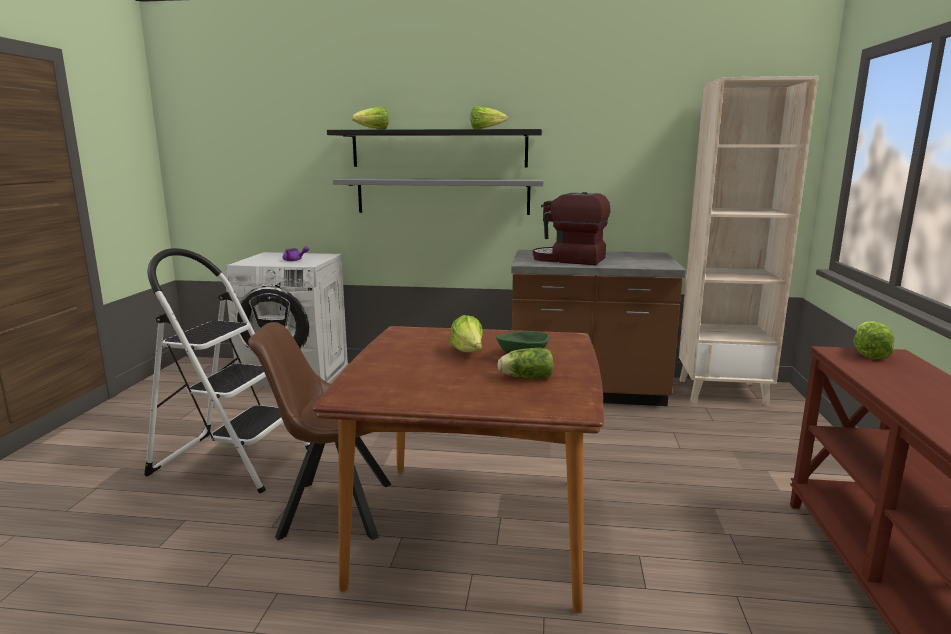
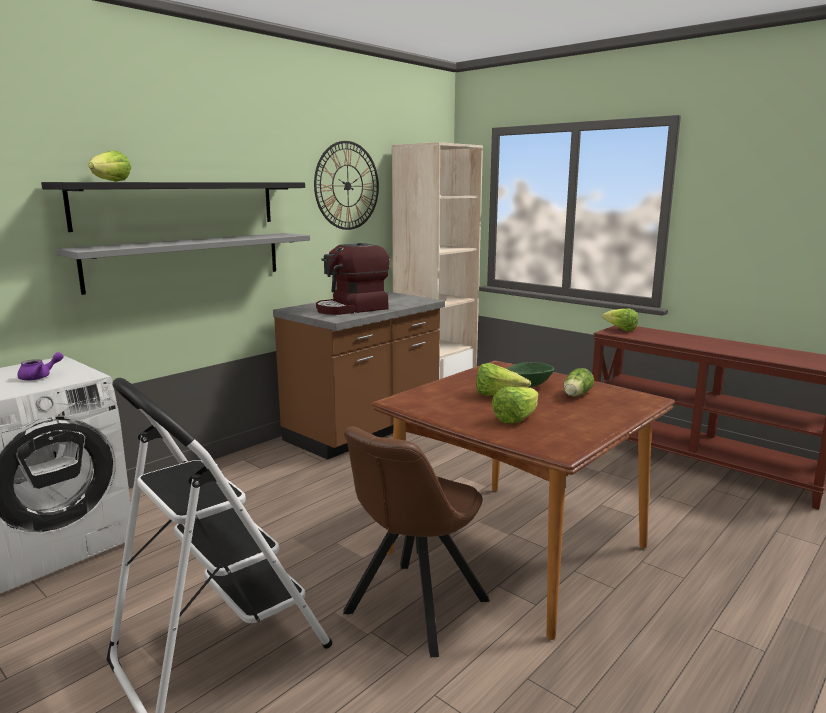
camera: 55 degrees left, 0 degrees up
(485, 129) = (235, 181): lettuce -> lettuce (516, 419)
(631, 133) = (347, 186): none -> wall clock

